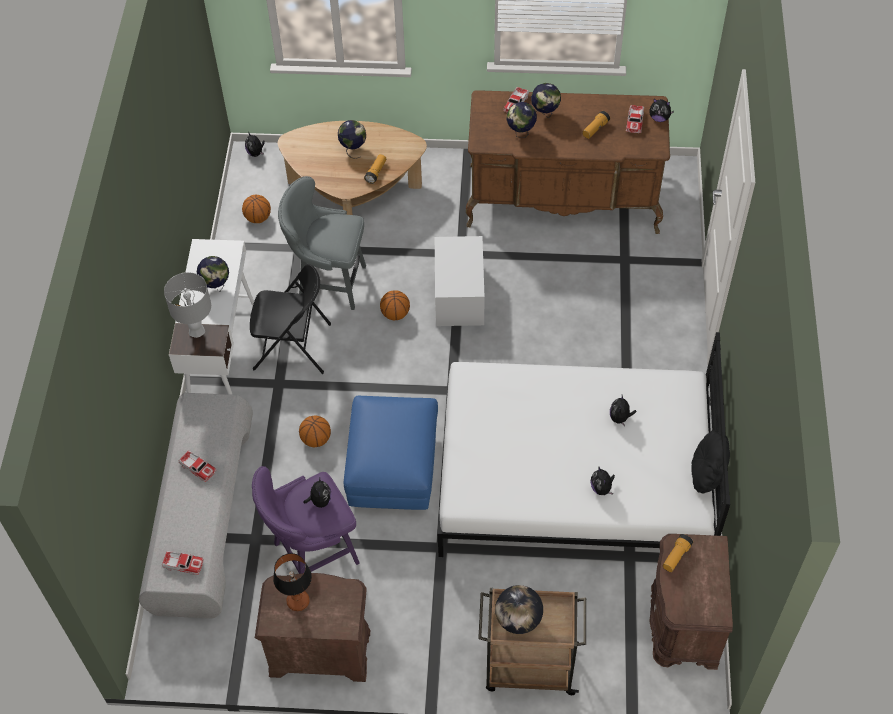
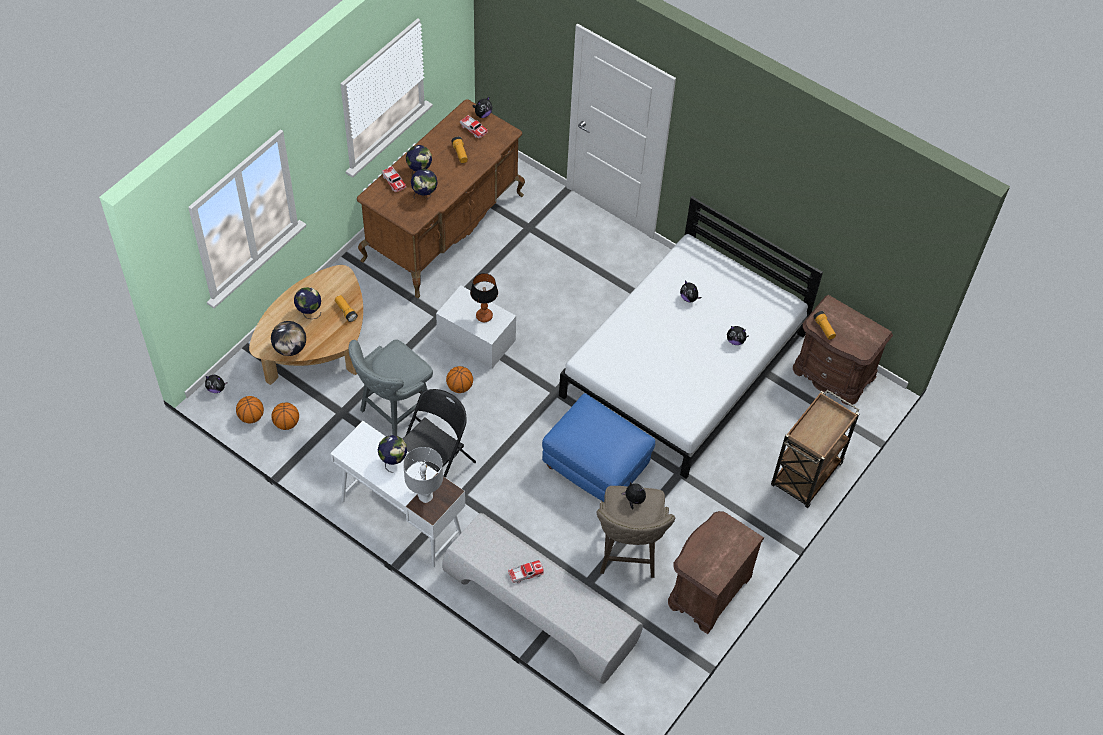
camera: 60 degrees left, 0 degrees up
(183, 564) = (603, 625): toy car -> none
(298, 601) = (708, 555): table lamp -> table lamp (484, 316)
(312, 555) = (628, 554): purple stool -> beige stool
(316, 439) = (531, 498): basketball -> basketball (251, 417)
(518, 619) = (816, 435): globe -> globe (290, 348)
(706, 475) = (767, 281): black pillow -> none

